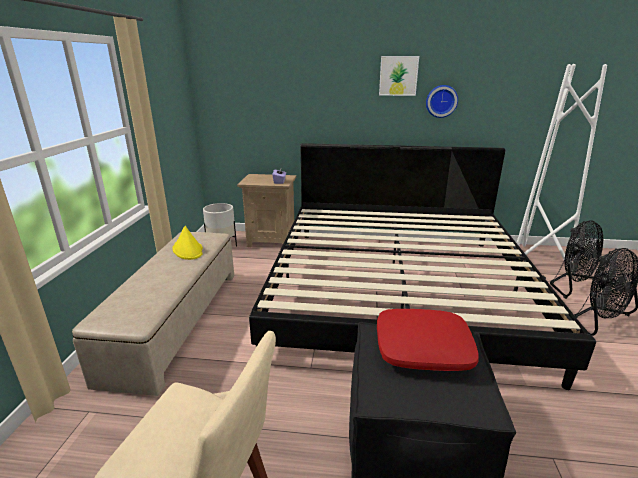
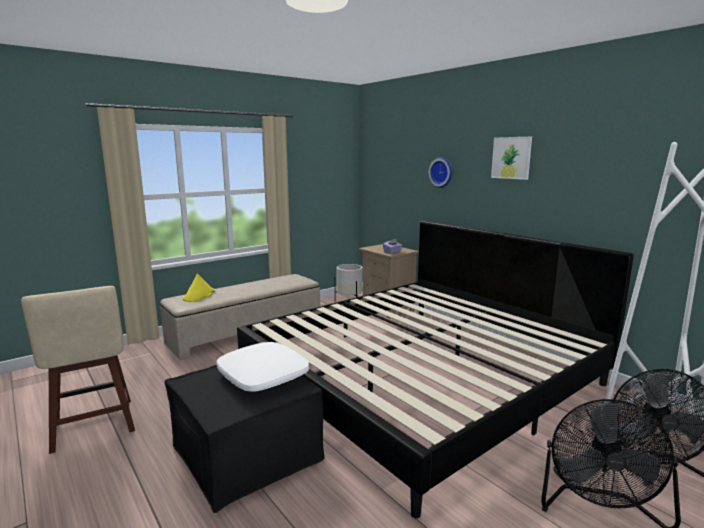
camera: 45 degrees right, 10 degrees down
(188, 250) = (274, 283): yellow hat -> yellow hat (199, 295)
(423, 348) = (263, 375): red pillow -> white pillow
(441, 101) = (556, 187): wall clock -> wall clock (442, 172)

